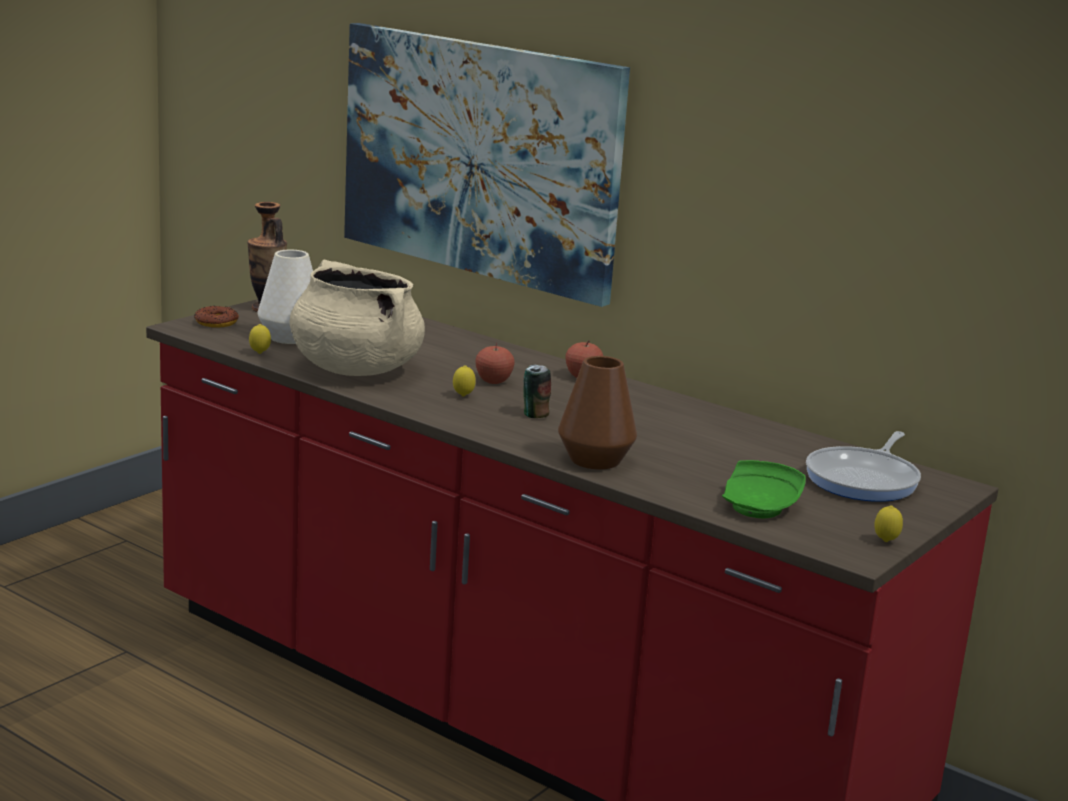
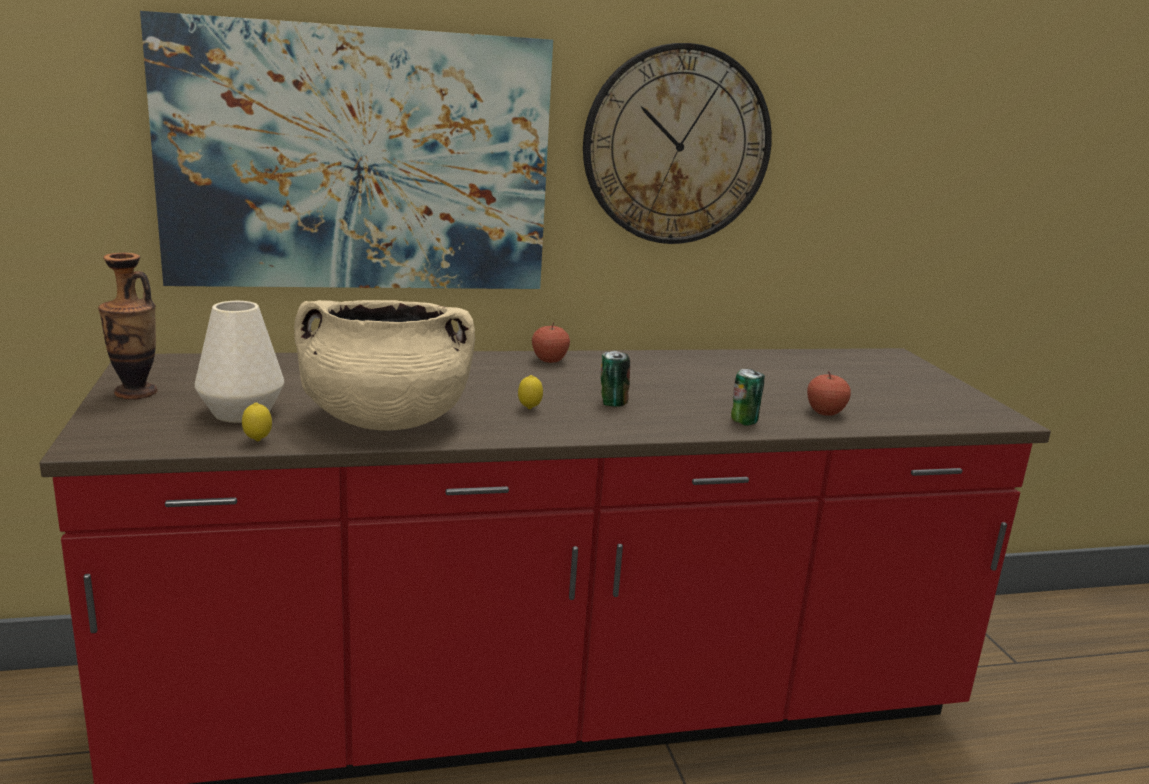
camera: 50 degrees left, 0 degrees up
(216, 322) = (118, 426): donut -> none
(493, 381) = (510, 387): apple -> apple (825, 412)
(595, 460) = (743, 421): brown vase -> can
(742, 186) = (676, 145): none -> wall clock
(760, 506) = (892, 410): green plate -> none
(864, 480) = (863, 369): frying pan -> none
(885, 542) = (984, 404): lemon -> none

